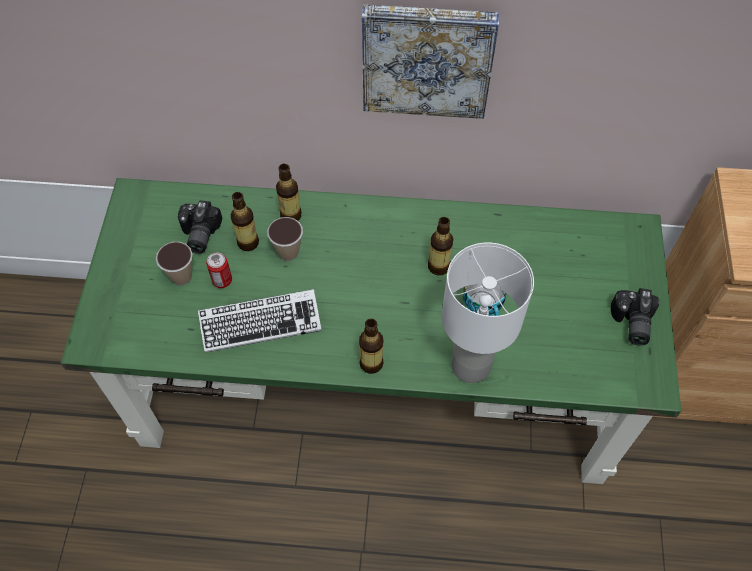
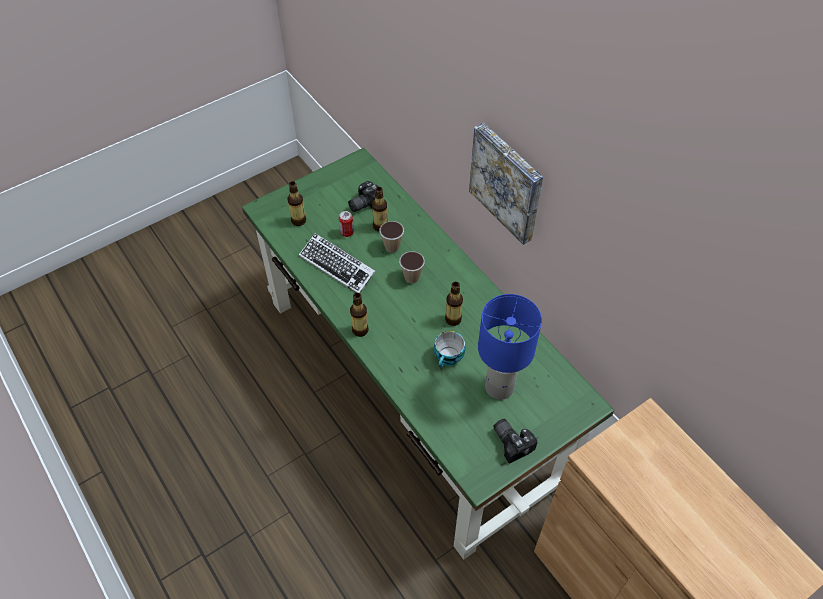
camera: 50 degrees right, 5 degrees down
(181, 277) = (332, 215): cup -> cup (411, 277)
(291, 215) = (416, 231): bottle -> bottle (298, 221)
(471, 364) = (404, 377): white table lamp -> none
(558, 287) = (500, 387): none -> blue table lamp
(630, 323) = (513, 441): camera -> camera turned 90 degrees clockwise

